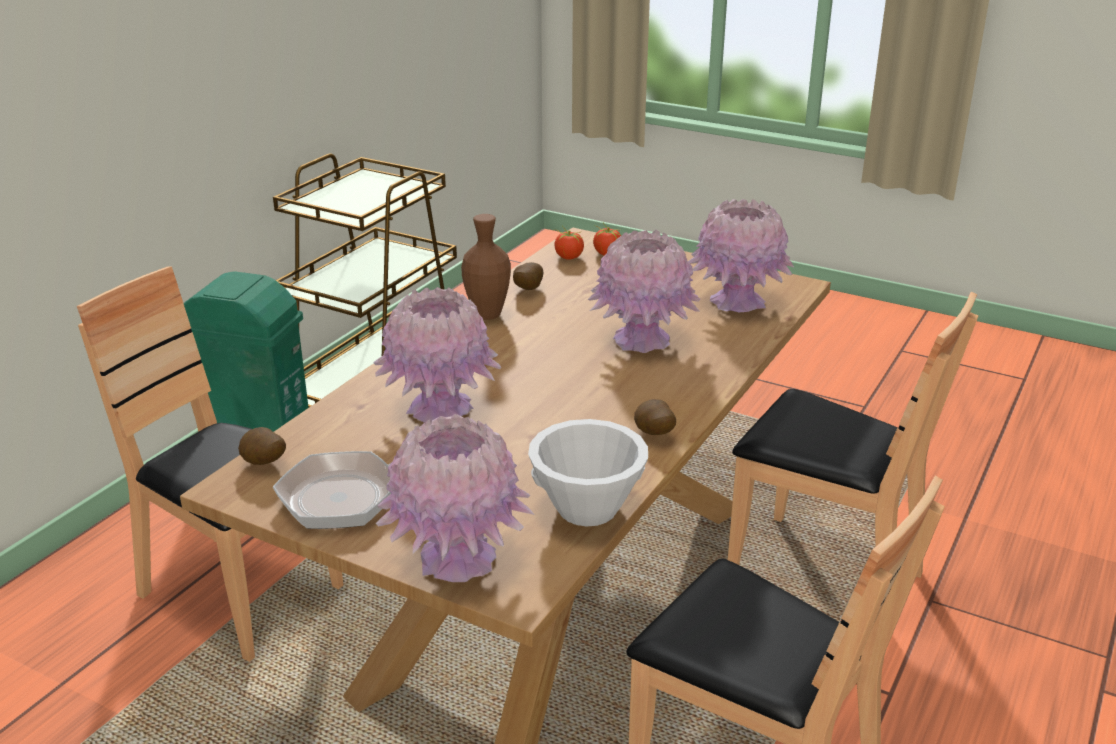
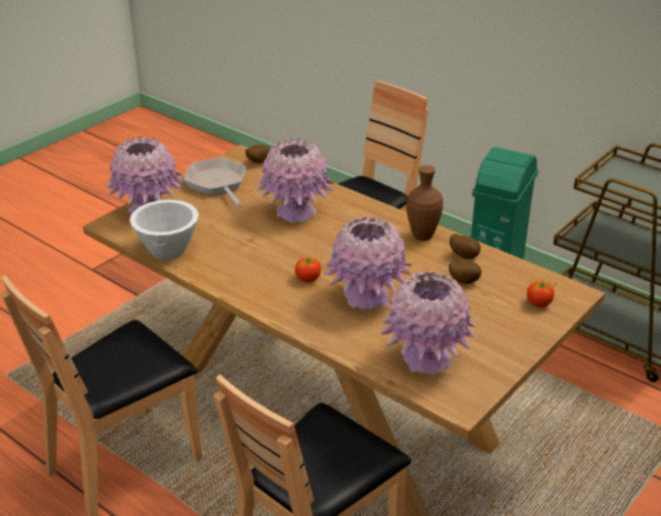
camera: 100 degrees right, 5 degrees up
(568, 257) = (531, 282): tomato -> tomato (308, 278)
(653, 435) = (233, 283): potato -> potato (463, 281)

